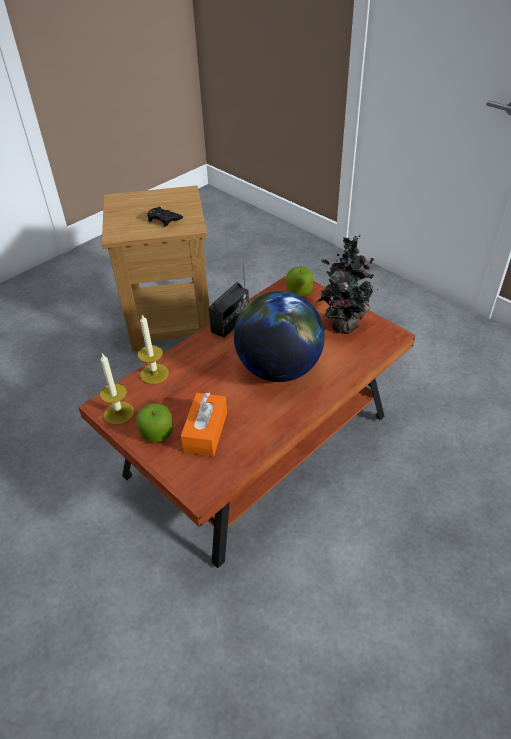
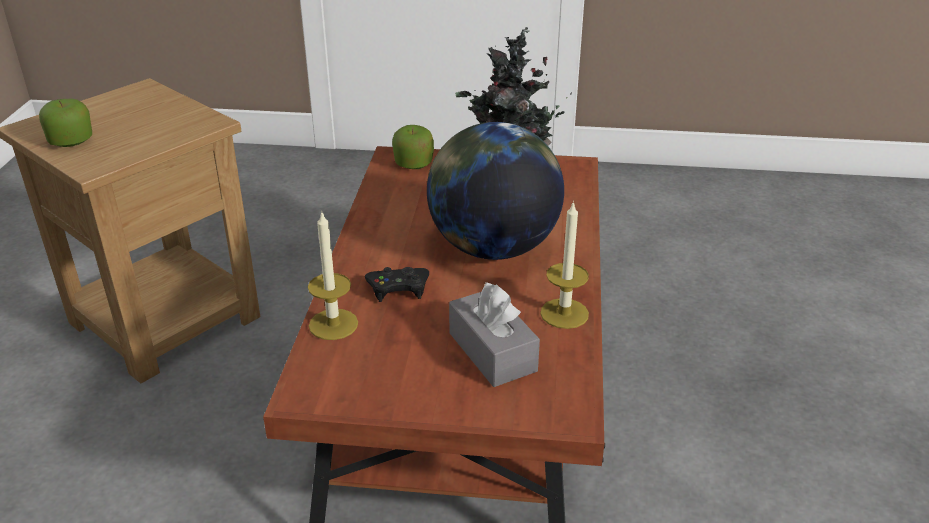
camera: 40 degrees left, 10 degrees down
(119, 413) = (341, 392): candle -> candle (564, 313)
(157, 433) = (428, 385): apple -> apple (71, 141)
(163, 219) = (151, 127): black game controller -> black game controller (398, 288)
(206, 432) = (492, 352): orange tissue box -> grey tissue box
(230, 323) = (367, 227): radio -> none

